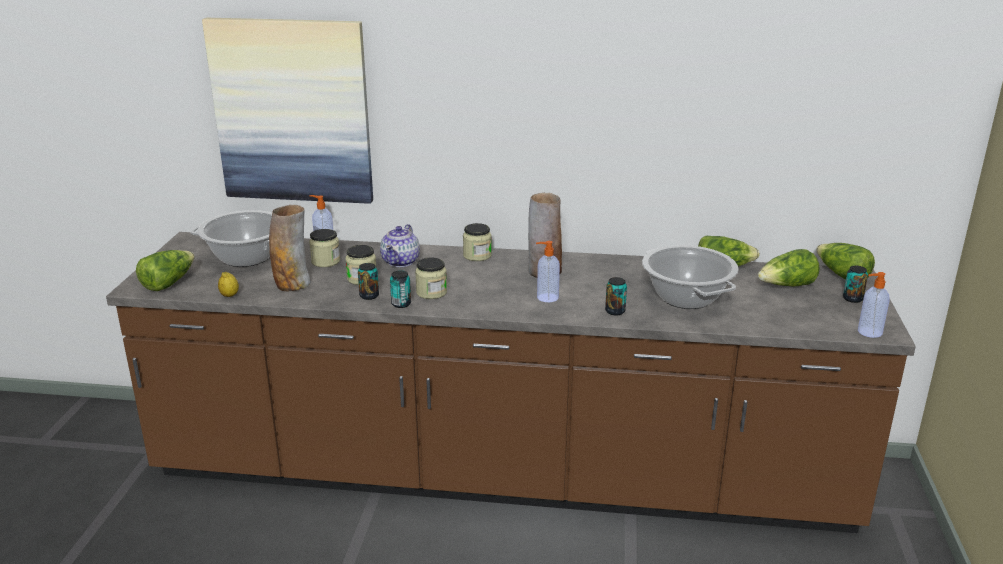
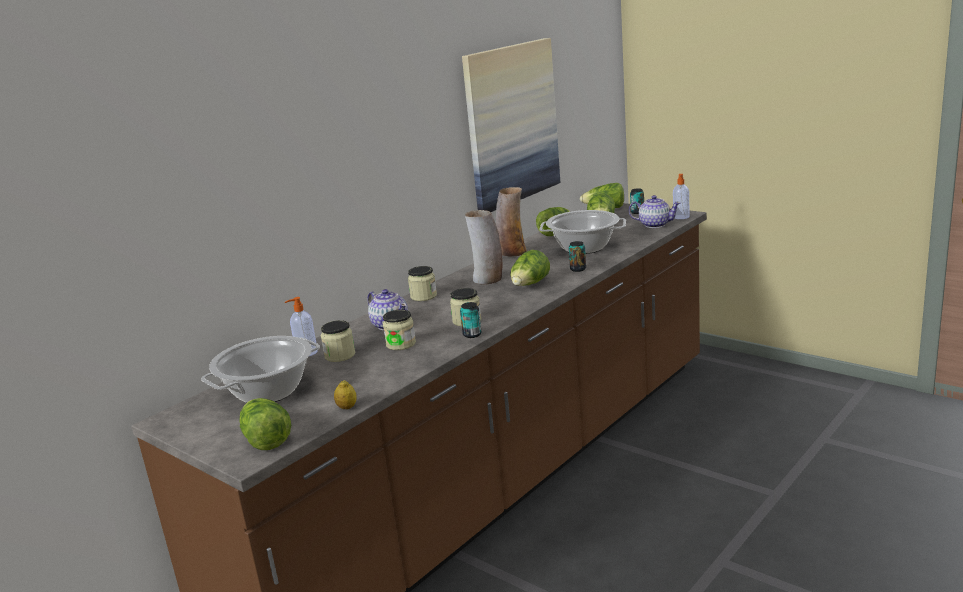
camera: 55 degrees left, 5 degrees down
(292, 111) = (232, 222): picture -> picture (511, 124)
(292, 284) = (366, 375): vase -> vase (513, 252)
(369, 296) = (439, 345): can -> none
(546, 297) = (530, 285): soap dispenser -> lettuce
(816, 321) = (654, 225): none -> teapot

